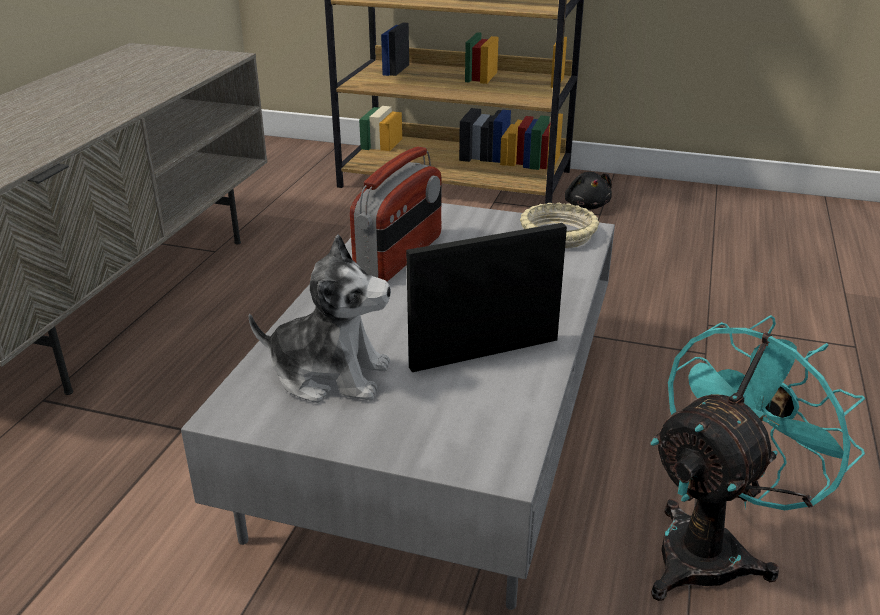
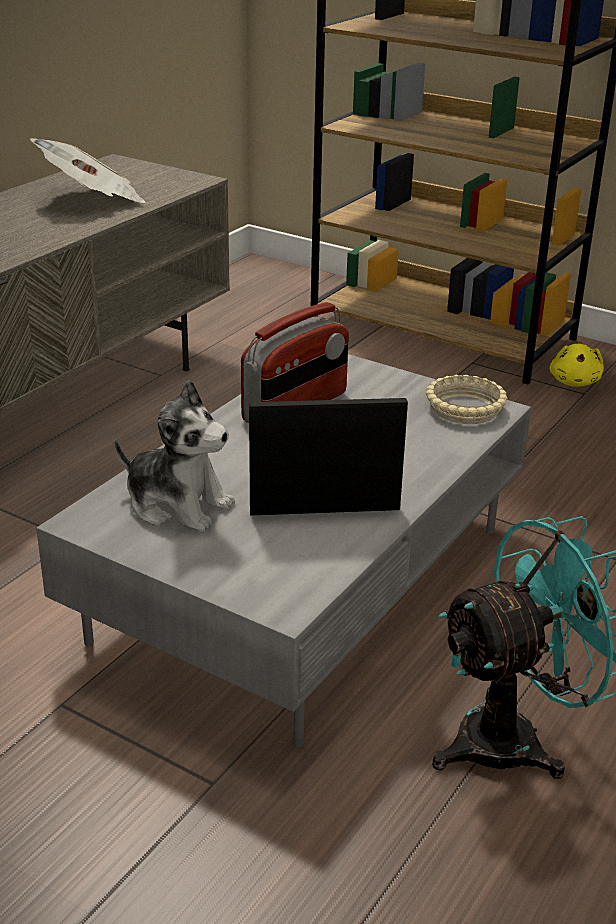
camera: 15 degrees right, 0 degrees up
(129, 82) = (93, 199): none -> newspaper
(586, 206) = (574, 381): black plush toy -> yellow plush toy

